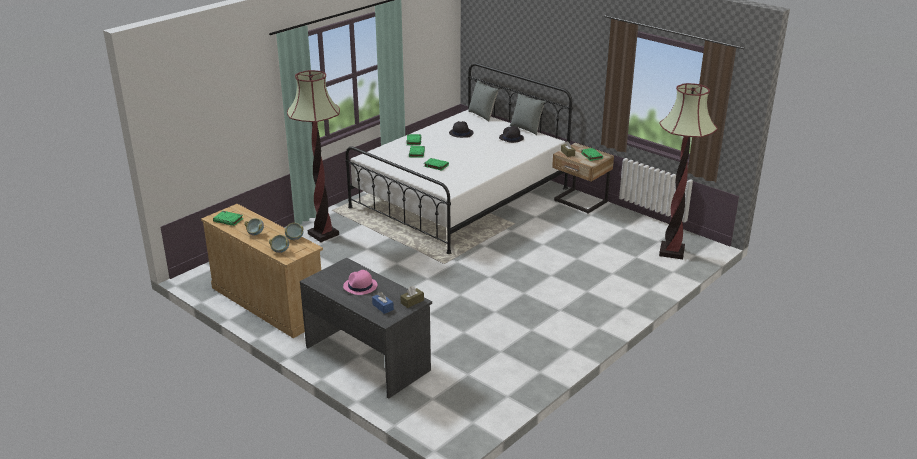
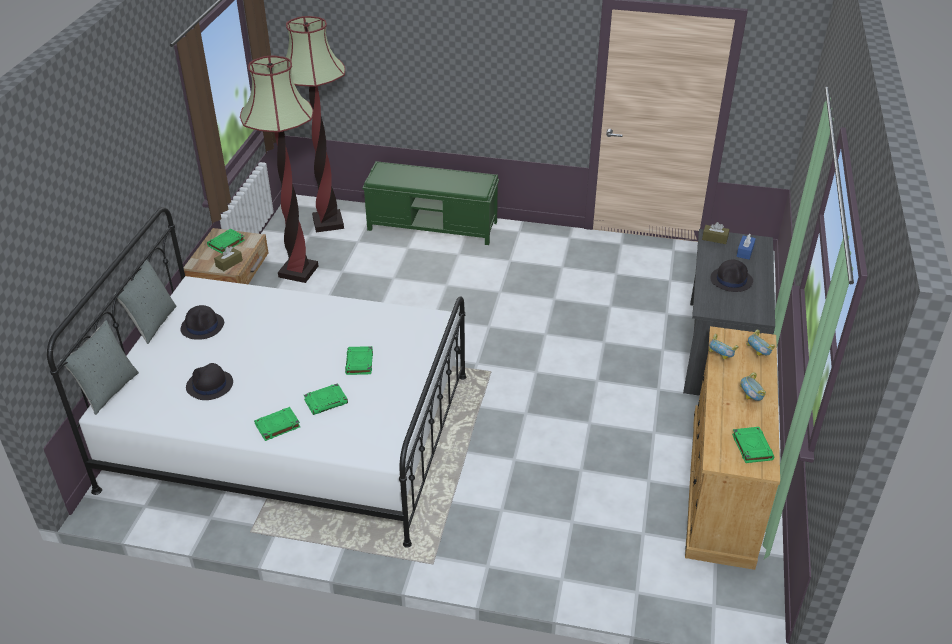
camera: 120 degrees left, 10 degrees up
(323, 234) = (514, 530): floor lamp -> floor lamp (298, 271)
(360, 286) = (731, 280): pink hat -> black hat
(635, 292) = (433, 226): none -> green bench

